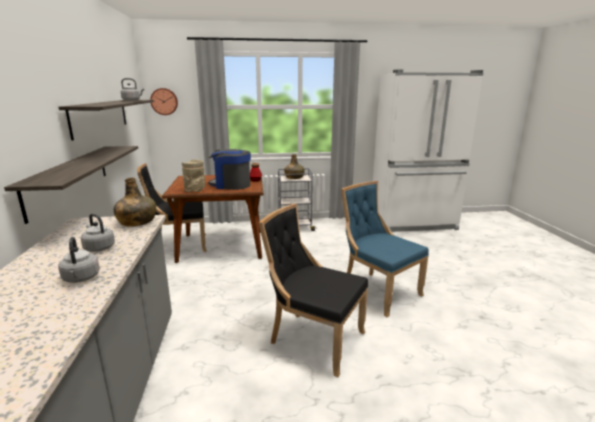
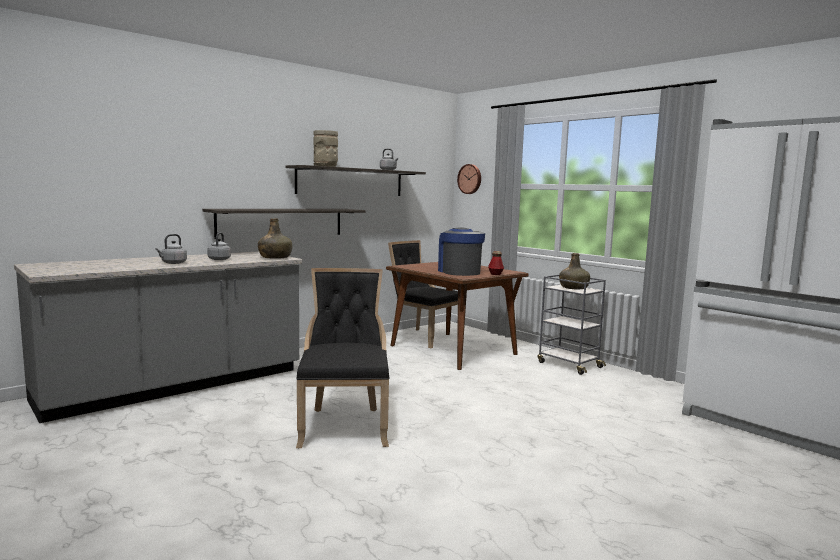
camera: 55 degrees right, 10 degrees down
(195, 190) = (417, 268): beige vase -> beige vase (325, 166)
(377, 291) = (491, 438): blue chair -> none

